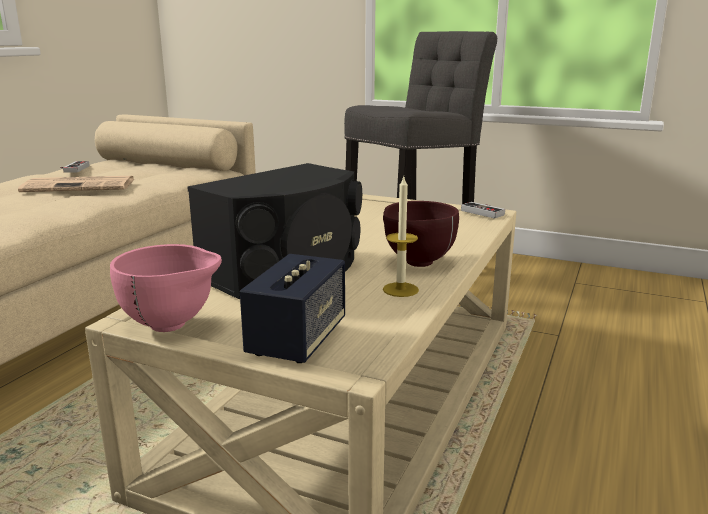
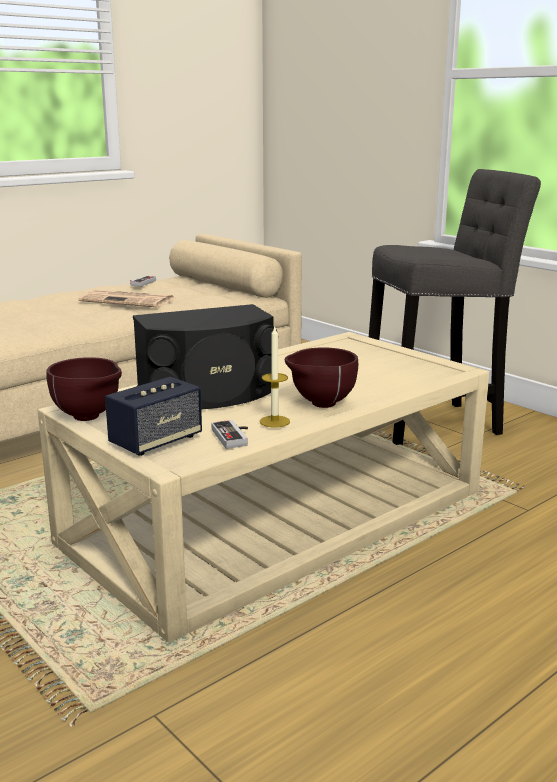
camera: 25 degrees right, 0 degrees up
(173, 325) = (89, 417): pink bowl -> brown bowl
(485, 212) = (453, 368): game controller -> game controller (234, 437)

